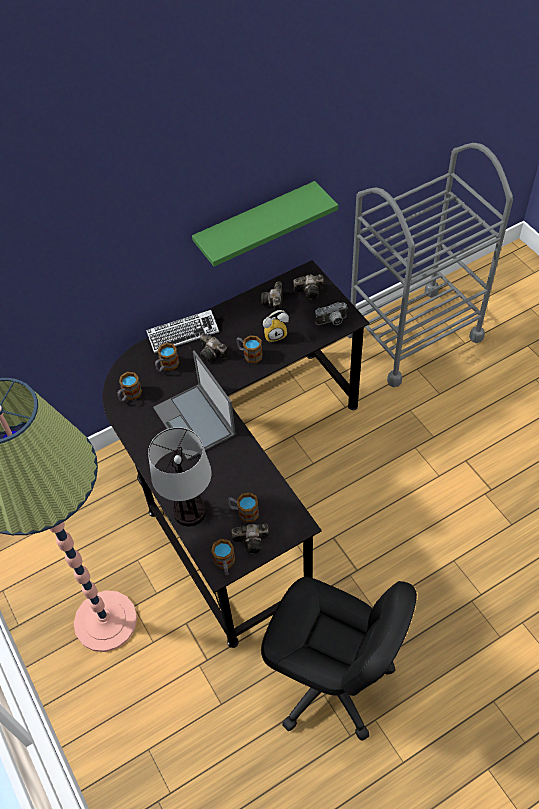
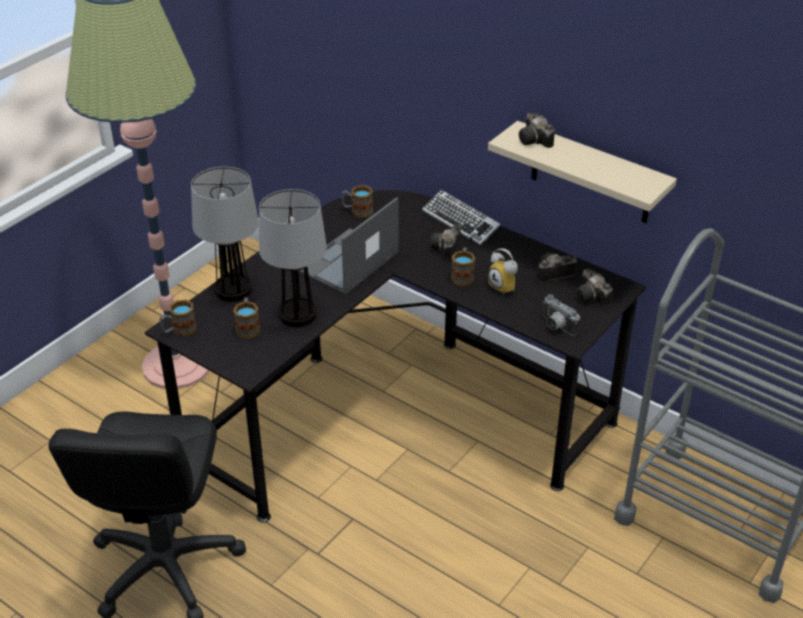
camera: 65 degrees right, 15 degrees down
(167, 366) = (410, 223): mug -> none
(244, 474) = (296, 314): none -> table lamp
(253, 541) = (215, 343): camera -> camera (535, 141)
(255, 225) = (591, 174): green shelf -> beige shelf

